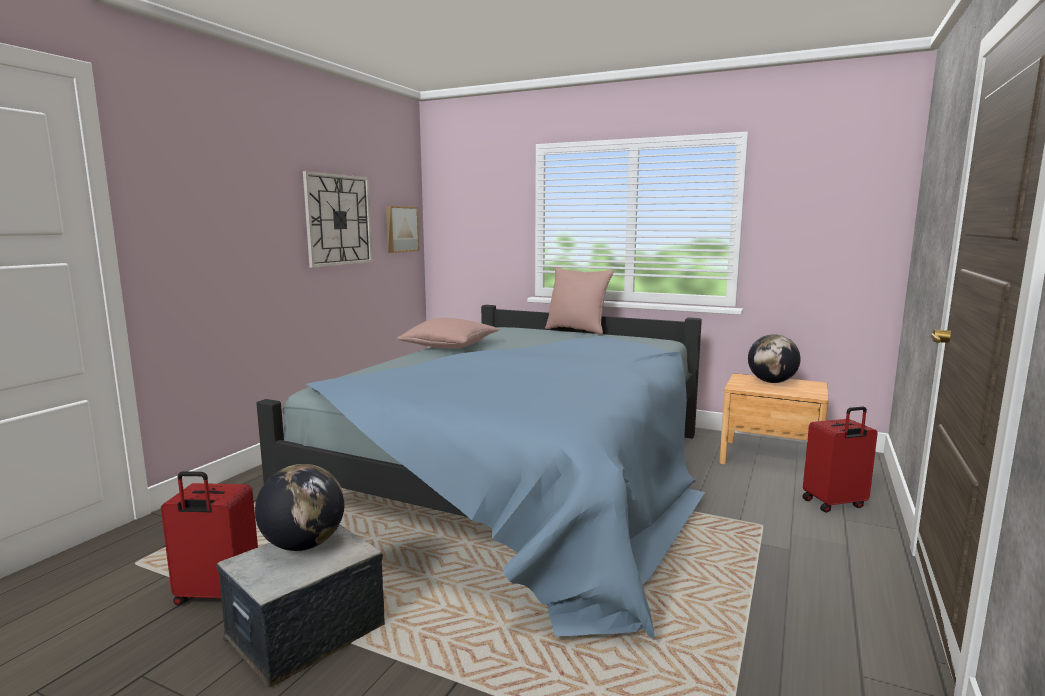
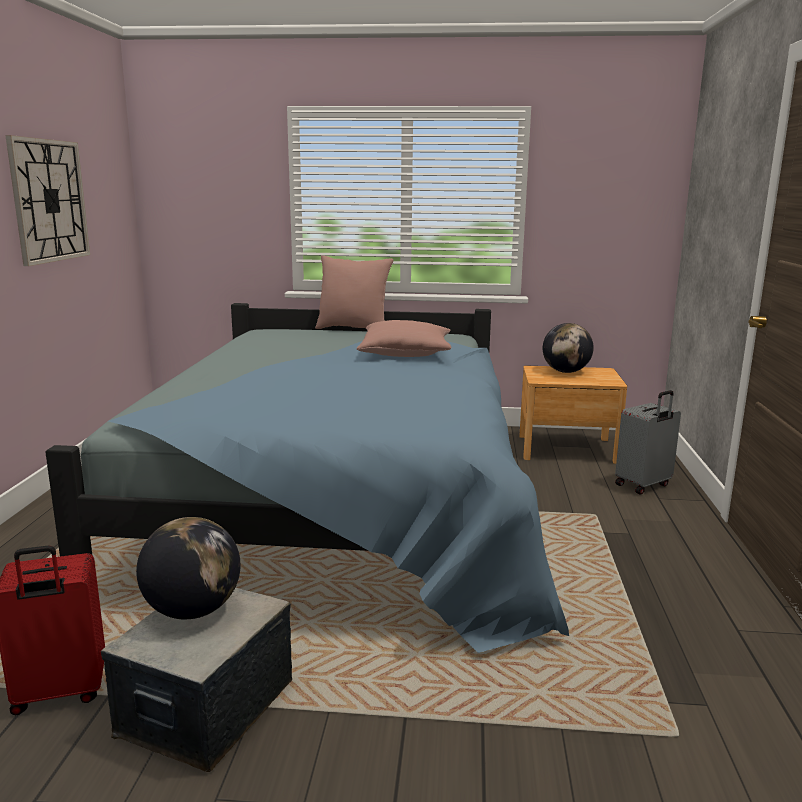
camera: 20 degrees left, 5 degrees up
(400, 229) = (114, 210): picture -> none
(450, 346) = (229, 358): pink pillow -> pink pillow (405, 354)
(834, 504) = (643, 485): red suitcase -> grey suitcase

